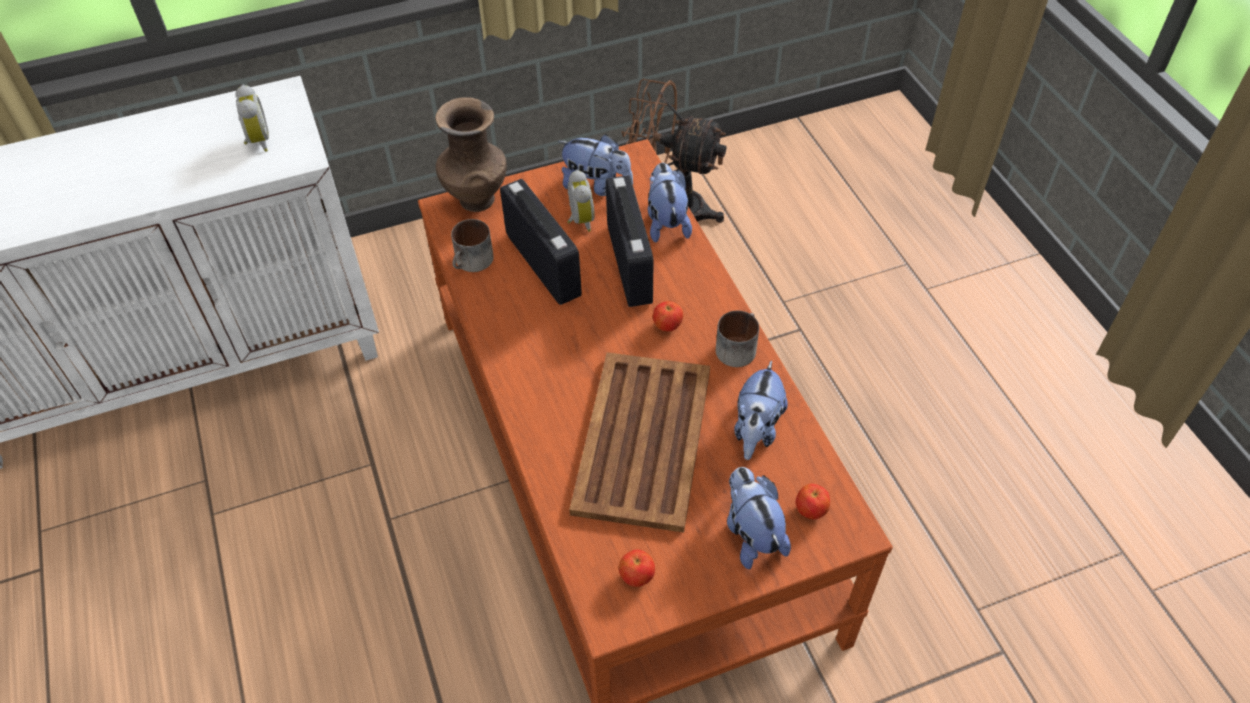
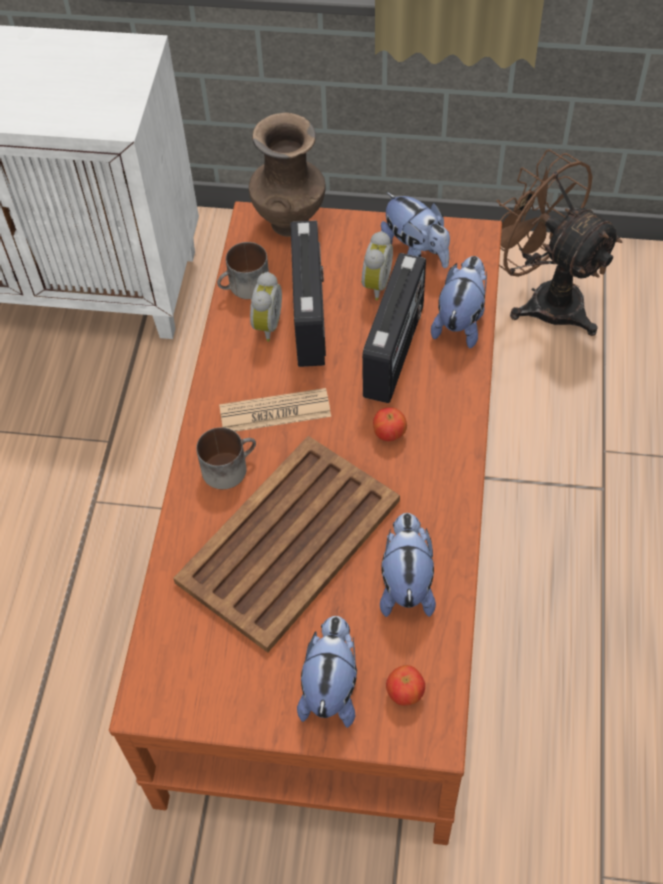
camera: 30 degrees right, 5 degrees up
(257, 141) = (87, 91): alarm clock -> alarm clock (265, 325)
(563, 347) = (275, 412): none -> newspaper
(637, 576) = (197, 673): apple -> none
(736, 346) = (444, 486): mug -> mug (229, 466)
(756, 430) = (406, 583): plush toy -> plush toy turned 135 degrees clockwise

